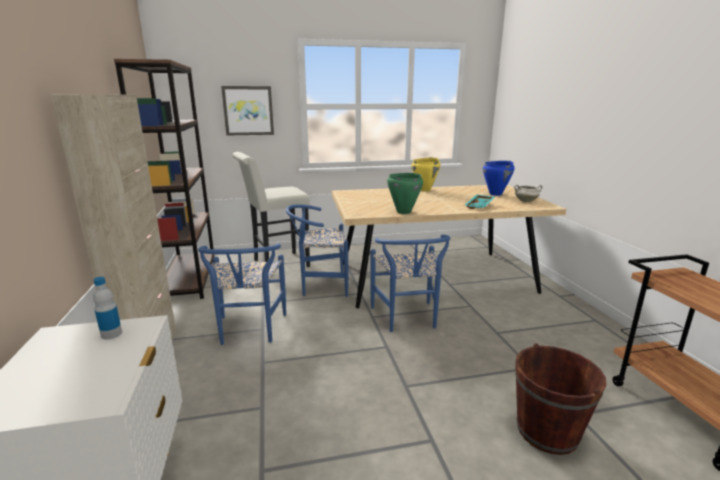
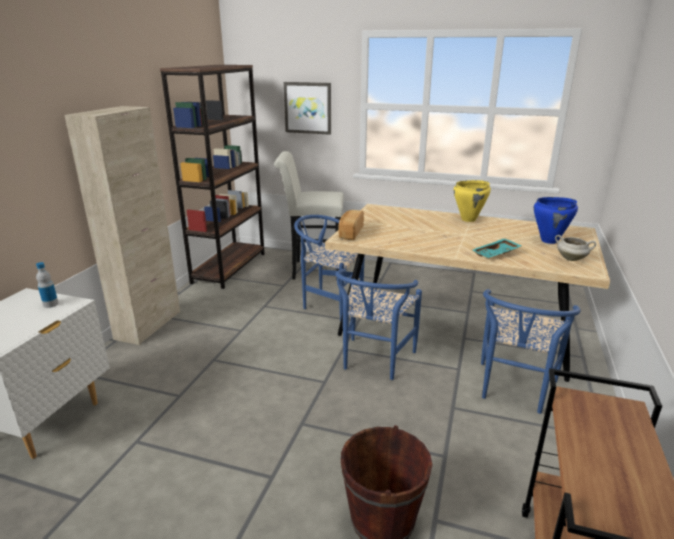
camera: 30 degrees right, 5 degrees up
(249, 331) = (229, 329): blue chair -> blue chair (513, 391)
(355, 210) = (350, 233): none -> bread
(403, 212) = (395, 245): green cooking pot -> none

